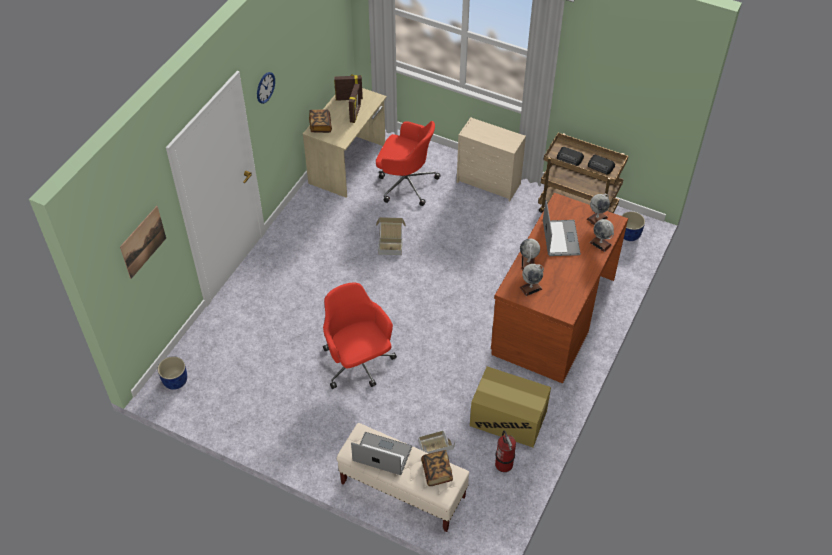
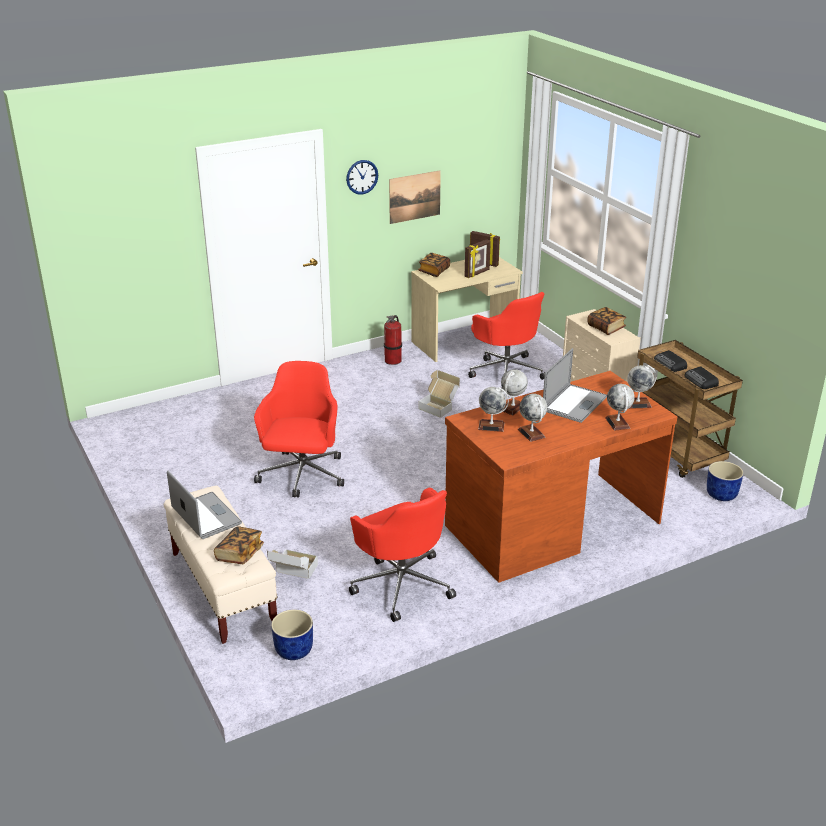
camera: 35 degrees right, 20 degrees down
(143, 242) = (138, 235): picture -> picture (414, 197)
(175, 380) = (133, 421): blue planter -> blue planter (294, 649)
(495, 135) = (606, 328): none -> book
(504, 464) = (352, 619): fire extinguisher -> fire extinguisher (393, 360)
(508, 418) = (402, 584): cardboard box -> red office chair
(560, 282) = (531, 433): none -> globe

